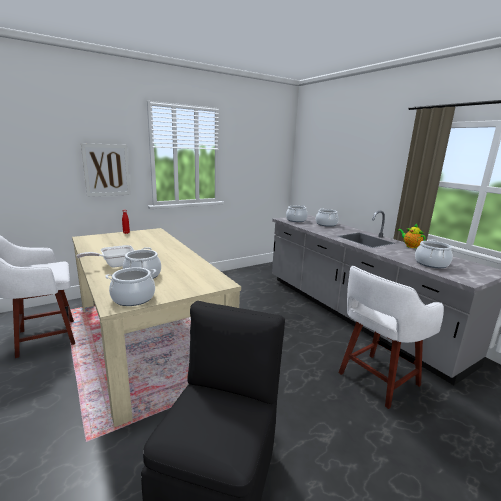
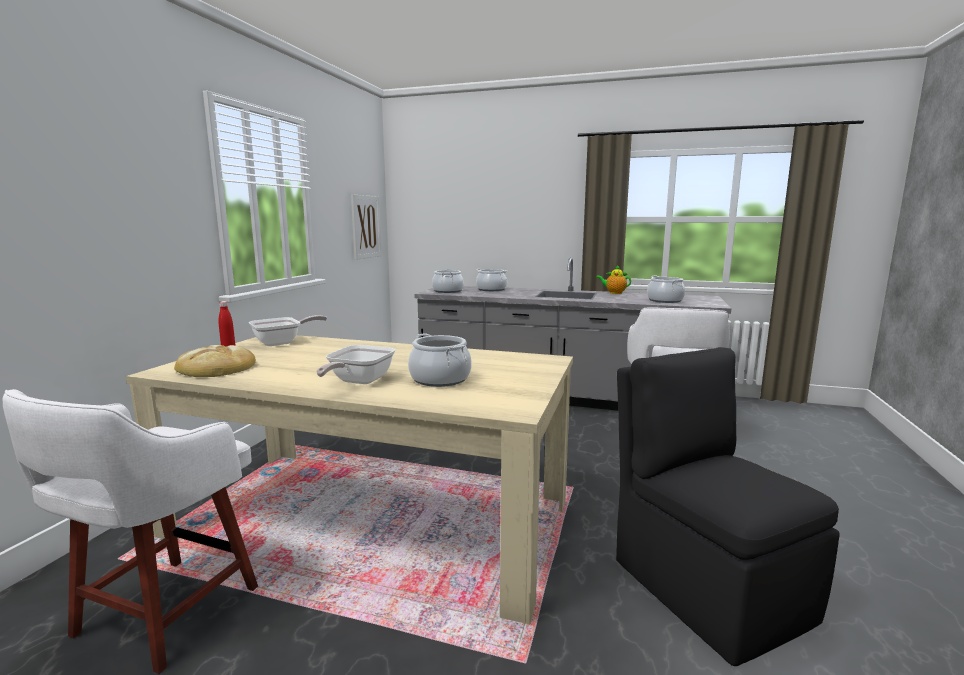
camera: 40 degrees left, 5 degrees down
(99, 241) = (216, 368): none -> bread
(106, 170) = (147, 226): picture -> picture (366, 227)
(133, 298) = (510, 398): cooking pot -> none
(150, 235) = (282, 342): none -> frying pan

